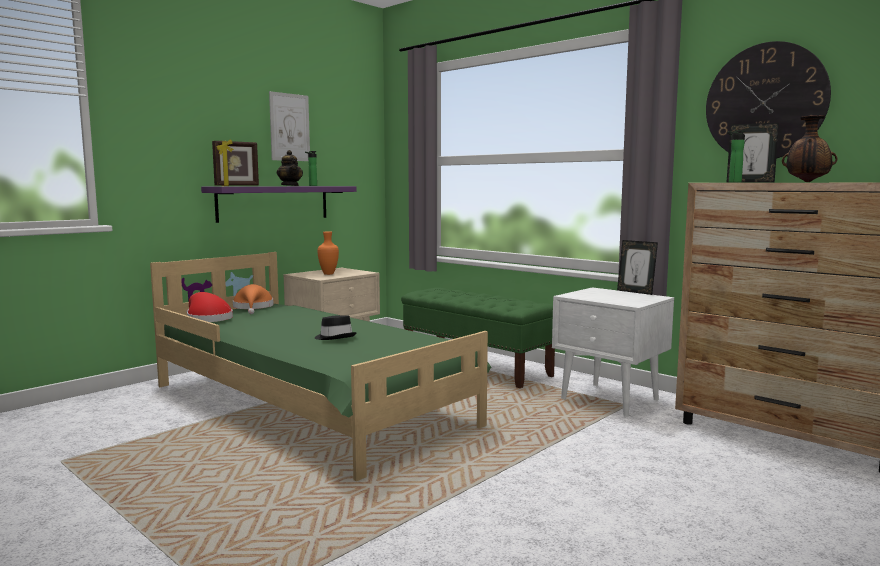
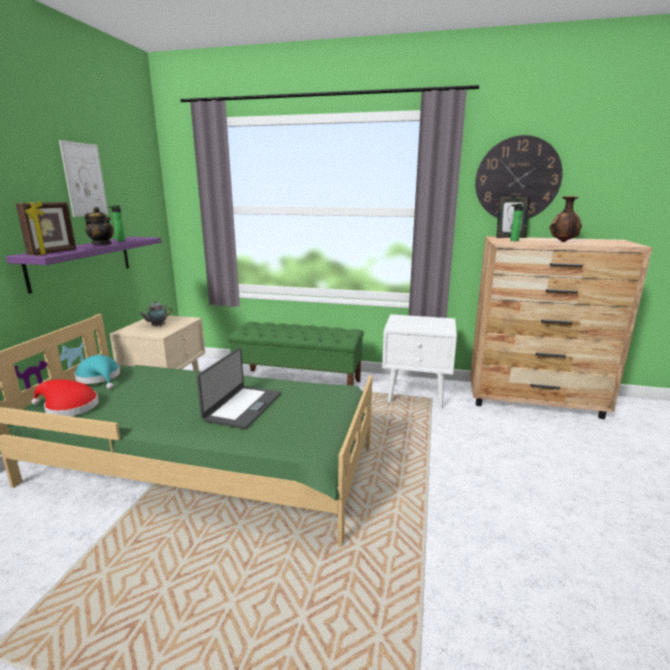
camera: 30 degrees left, 10 degrees up
(253, 308) = (100, 378): orange hat -> turquoise hat
(329, 274) = (157, 326): orange vase -> teapot
(335, 337) = (242, 406): black hat -> laptop
(635, 292) = (425, 316): picture frame -> none

